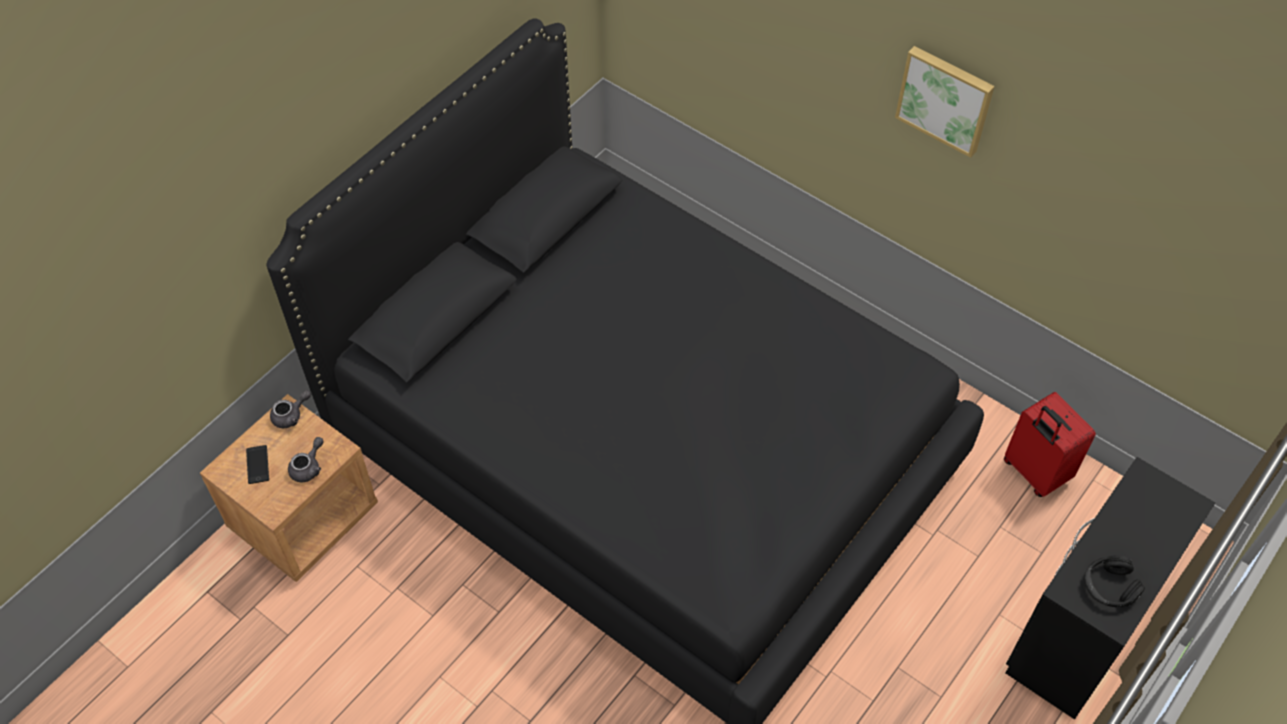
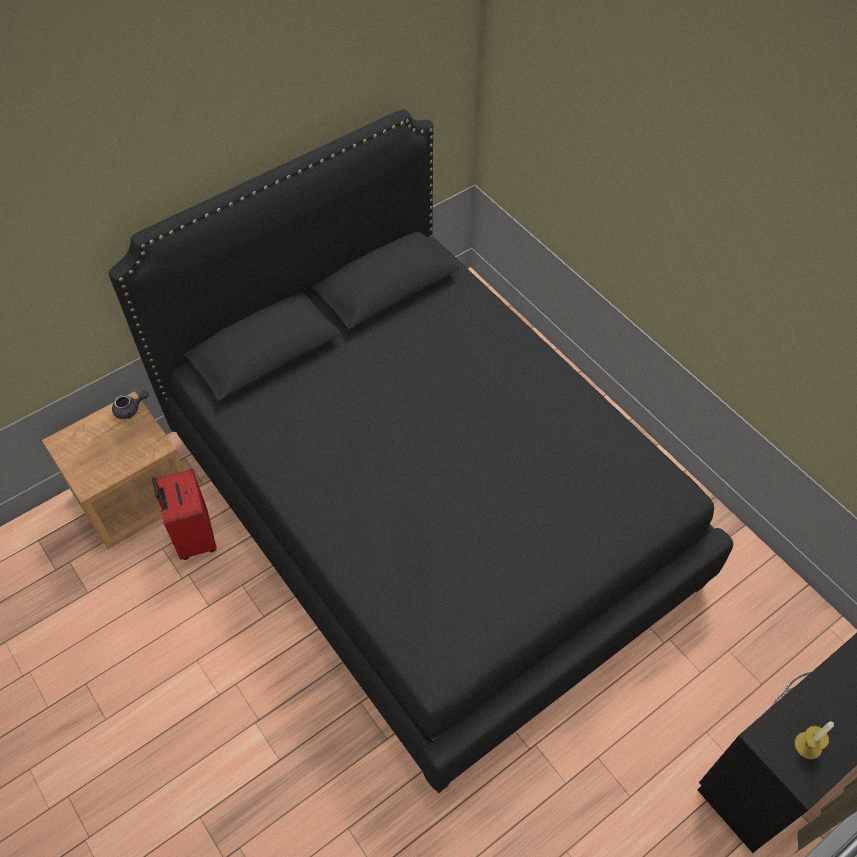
camera: 15 degrees right, 0 degrees up
(257, 464) = (89, 444): phone -> none
(308, 467) = (128, 456): grey teapot -> none
(945, 99) = (753, 240): picture -> none
(1034, 472) = (774, 607): red suitcase -> red suitcase (194, 538)
(1109, 587) = (808, 745): black headphones -> candle

